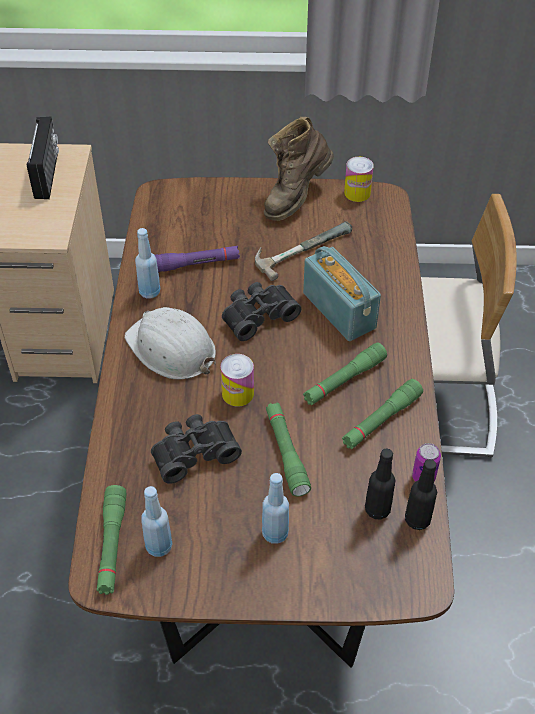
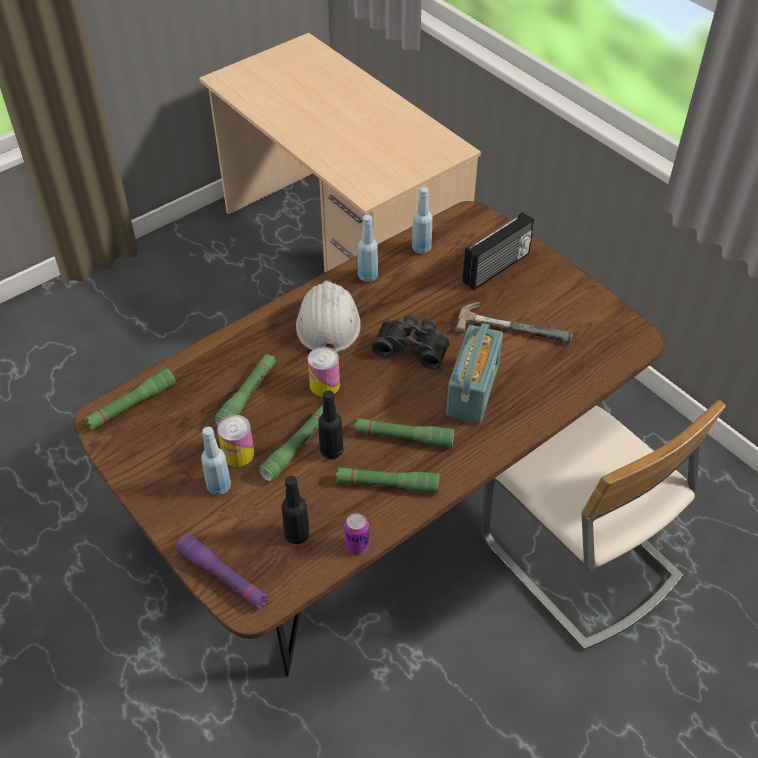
camera: 50 degrees right, 0 degrees up
(48, 174) = (423, 153): radio -> radio (497, 268)
(159, 546) = (151, 430): blue bottle -> blue bottle (421, 248)
(193, 452) = (247, 396): black binoculars -> green flashlight
(195, 264) = (423, 281): purple flashlight -> purple flashlight (223, 577)
(295, 198) = (564, 288): brown boot -> none
(357, 193) = (619, 320): can -> can (238, 453)
(417, 520) = (311, 566): black bottle -> black bottle (331, 451)

